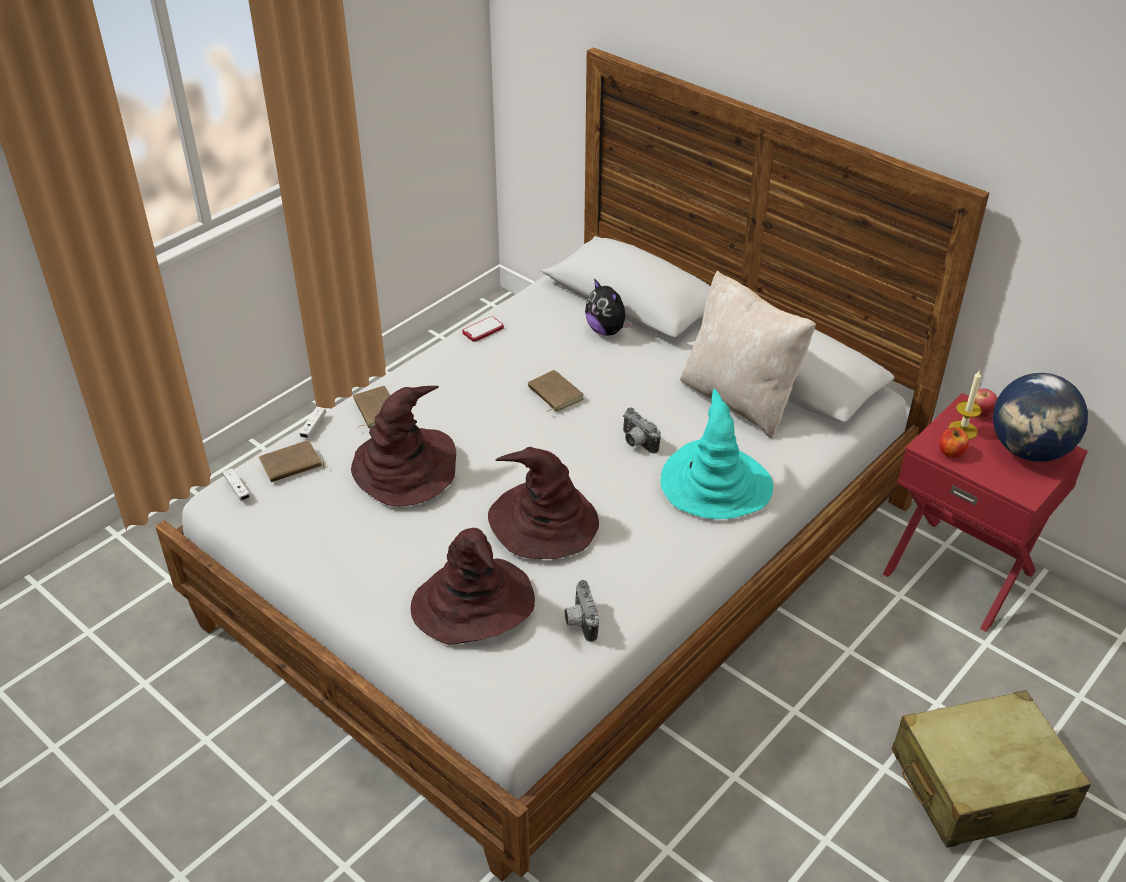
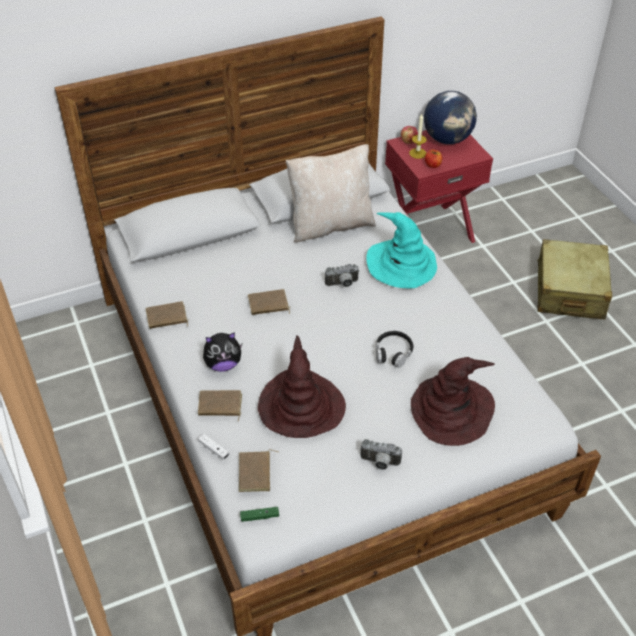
camera: 65 degrees left, 5 degrees up
(237, 489) = (259, 517): white game controller -> green game controller
(483, 330) = (166, 318): phone -> brown book
(543, 522) = (393, 352): brown hat -> black headphones
(579, 622) = (489, 366): camera -> camera (379, 463)
(607, 331) = (217, 256): plush toy -> plush toy (223, 364)

